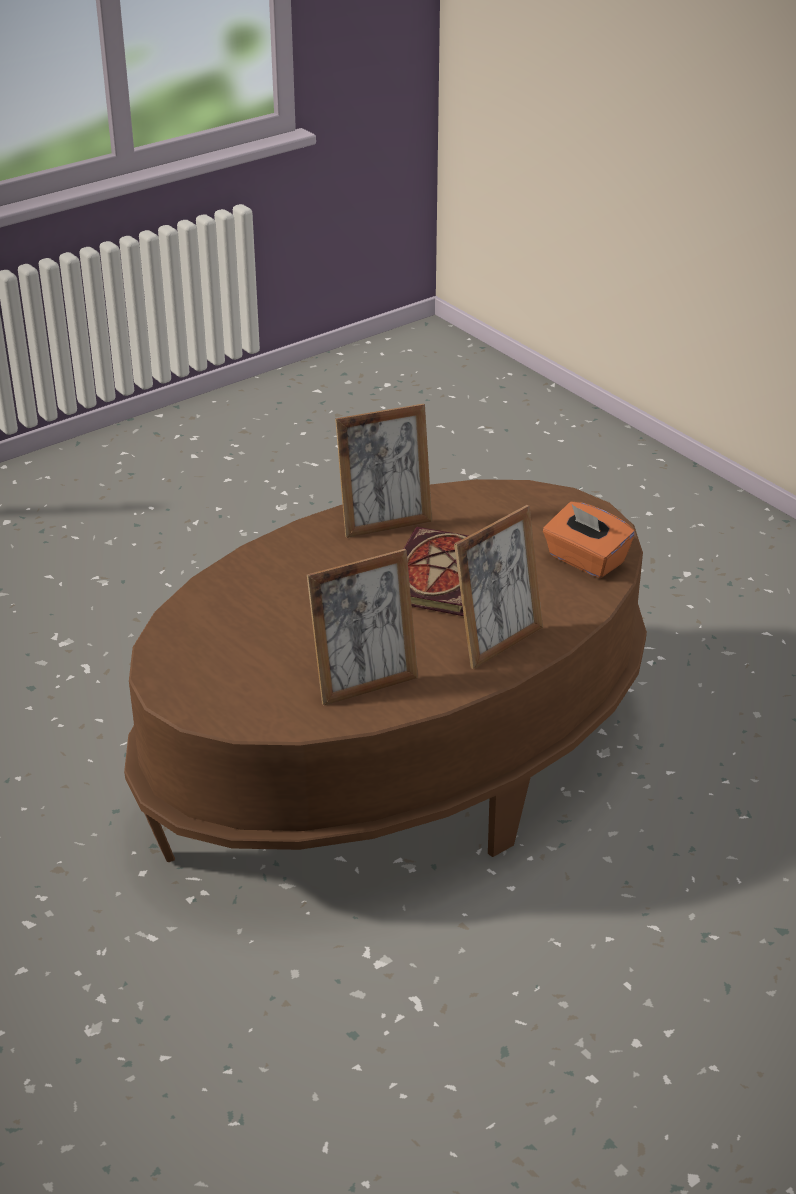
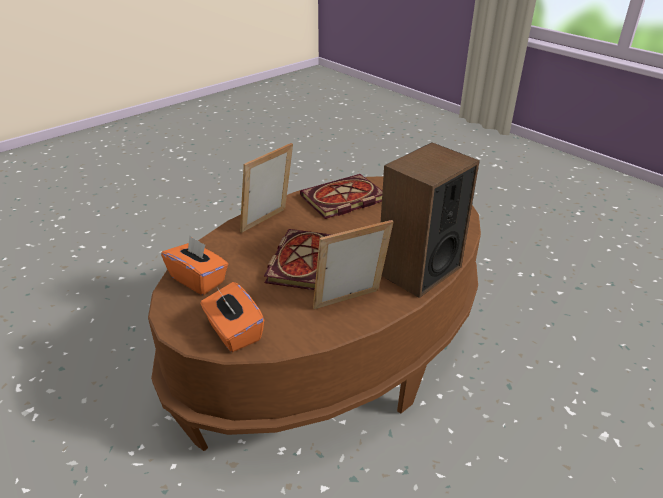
camera: 175 degrees right, 0 degrees up
(280, 558) = (419, 270): none -> speaker
(364, 683) = (342, 200): picture frame -> book
(525, 503) = (233, 332): none -> orange tissue box

